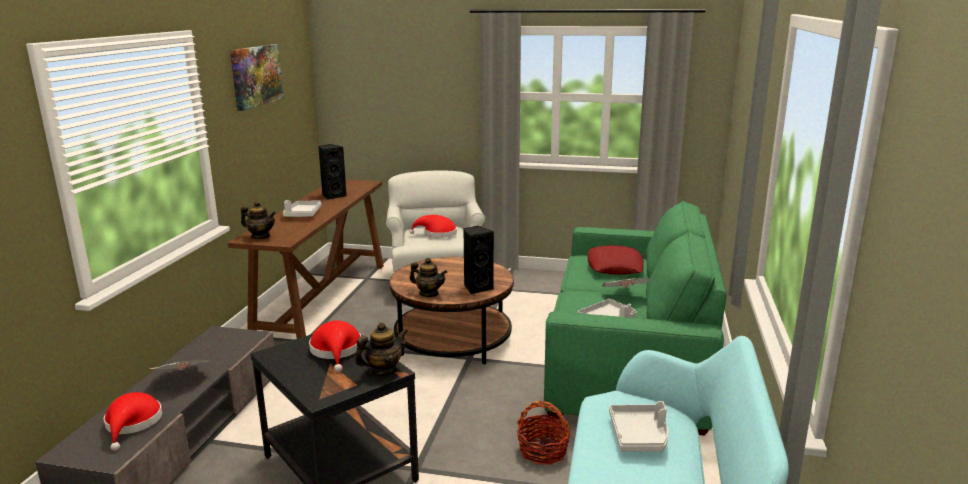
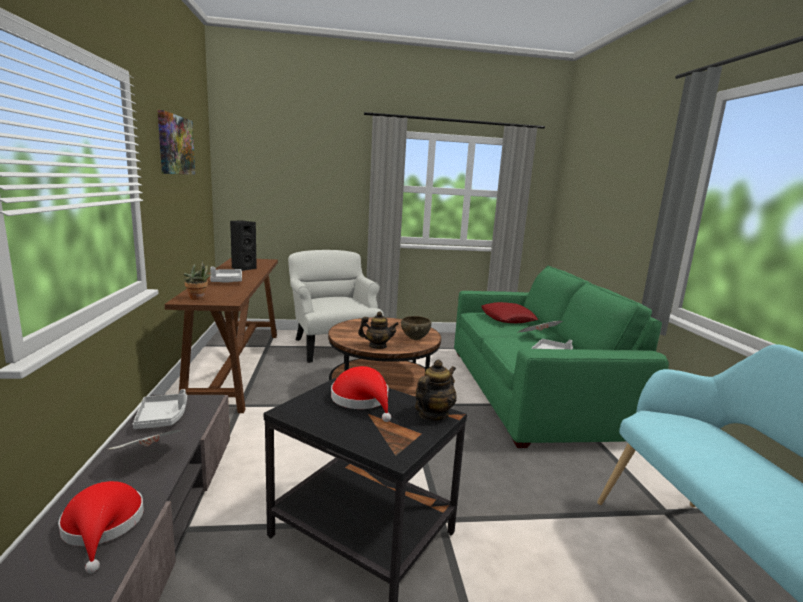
camera: 20 degrees left, 5 degrees down
(260, 236) = (198, 298): teapot -> potted plant
(437, 234) = (338, 302): red hat -> none
(477, 288) = (415, 339): black speaker -> brown bowl
(543, 451) = (539, 480): basket -> none
(639, 436) = (719, 449): grey tray -> grey tray (162, 418)

